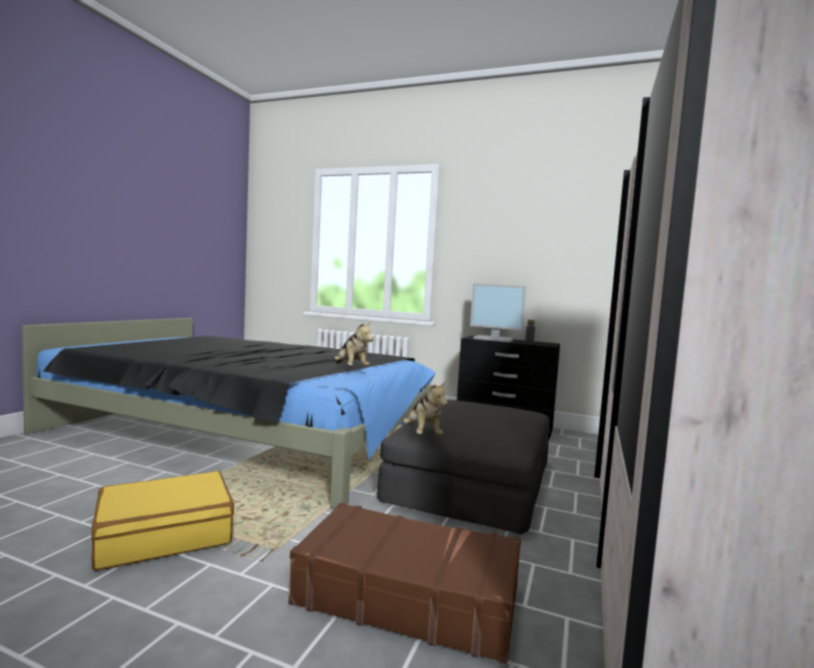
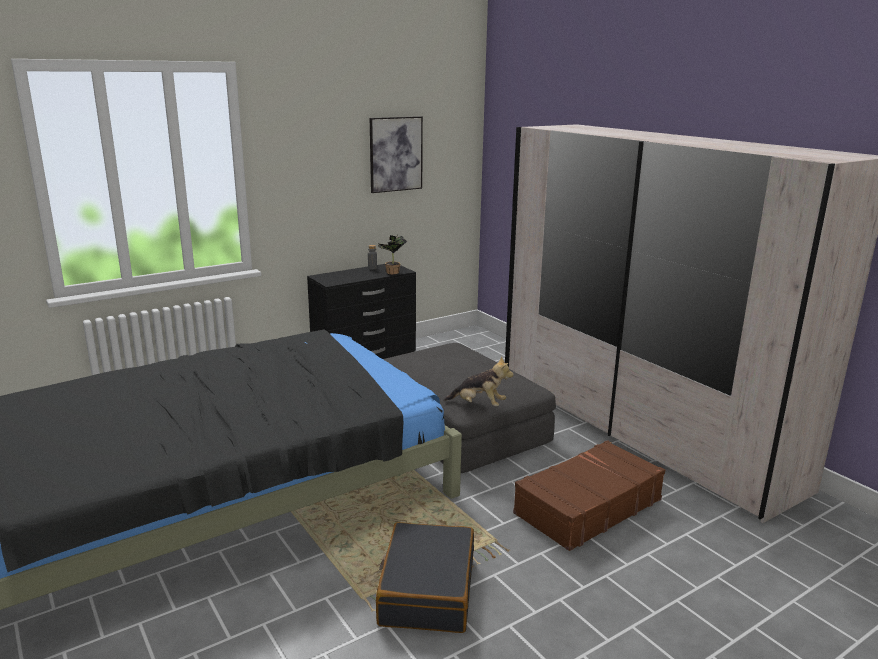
camera: 55 degrees left, 15 degrees up
(164, 534) = (426, 590): yellow suitcase -> black suitcase
(351, 369) = (364, 372): plush toy -> none
(495, 339) = (346, 275): monitor -> none
(534, 344) = (392, 273): none -> potted plant
(576, 241) = (395, 154): none -> picture

